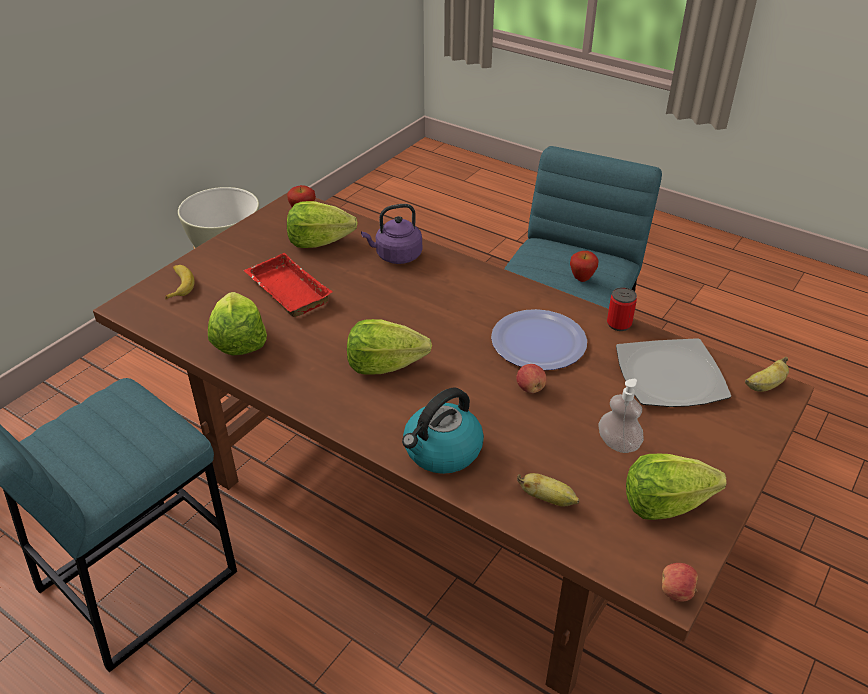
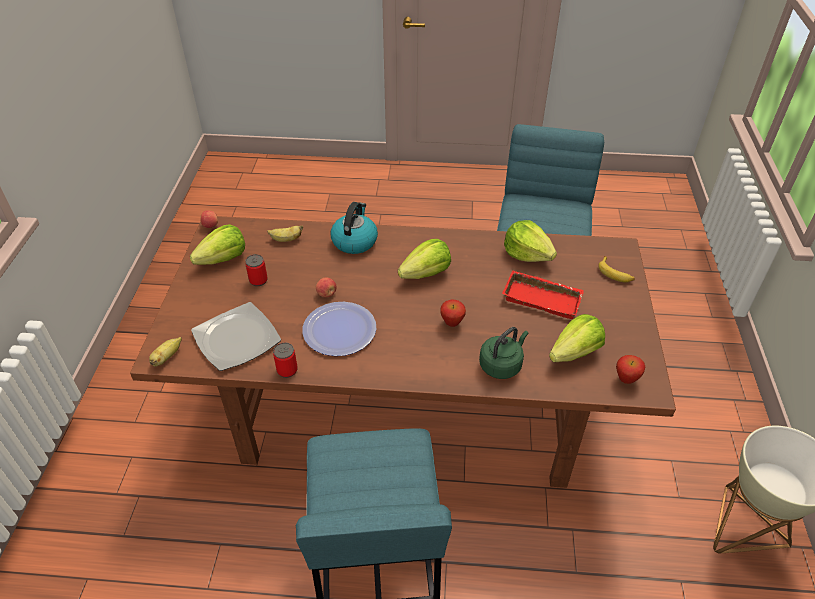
camera: 150 degrees right, 5 degrees up
(396, 256) = (502, 365): purple kettle -> green kettle
(581, 279) = (350, 464): apple -> apple (452, 323)
(618, 444) = (258, 280): soap dispenser -> can

